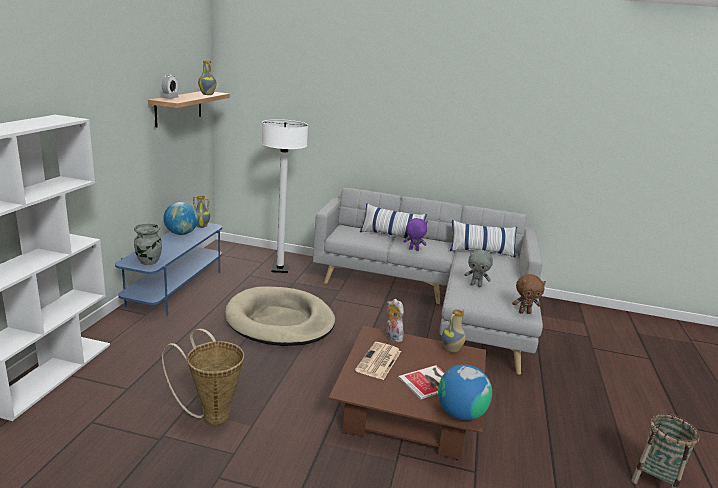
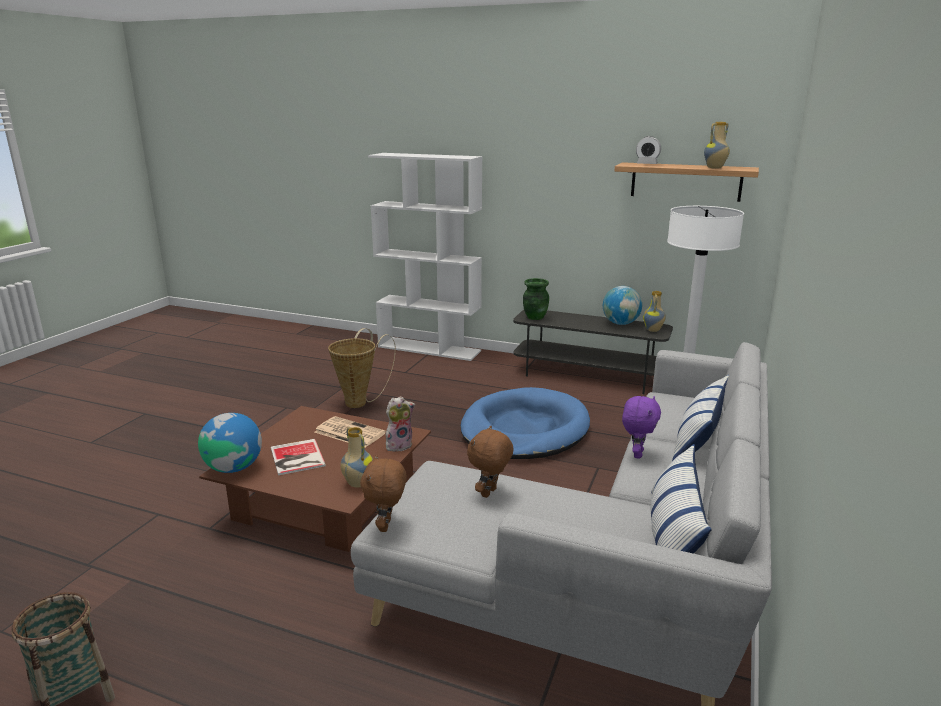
camera: 100 degrees right, 0 degrees up
(148, 262) = (534, 317): grey vase -> green vase
(176, 288) = (588, 375): blue tv stand -> grey tv stand
(280, 321) = (524, 429): beige dog bed -> blue dog bed
(476, 285) = (490, 493): grey plush toy -> brown plush toy

